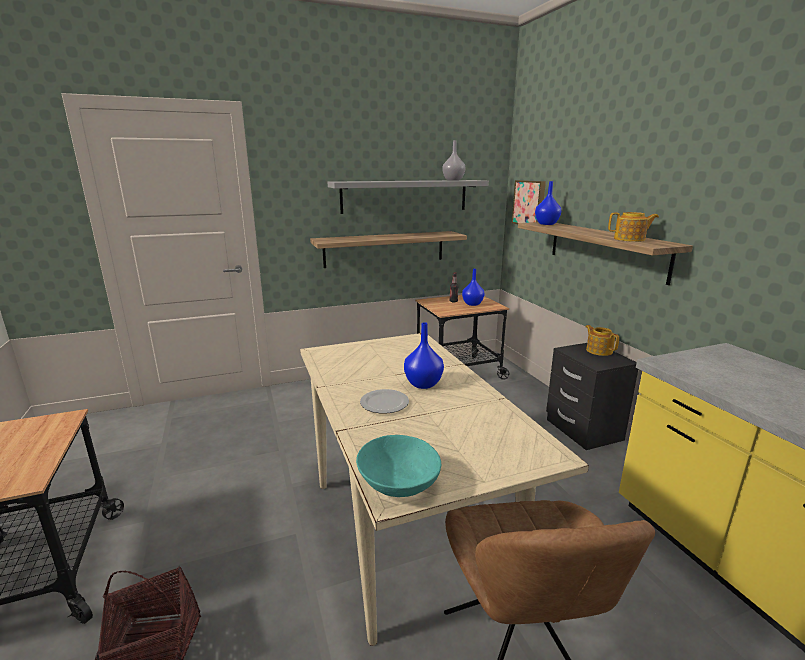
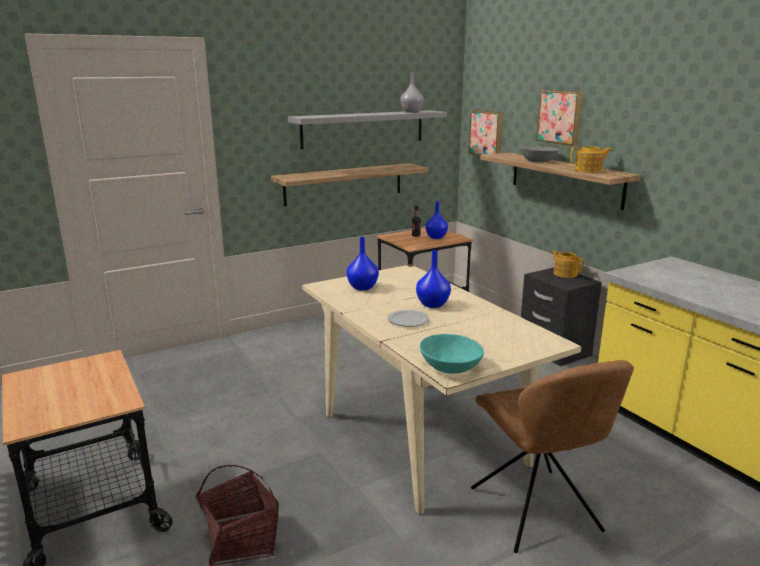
camera: 10 degrees left, 0 degrees up
(546, 224) = (507, 155): blue vase -> blue vase (362, 287)
(575, 230) = (538, 161): none -> grey bowl
(603, 182) = (560, 117): none -> picture

